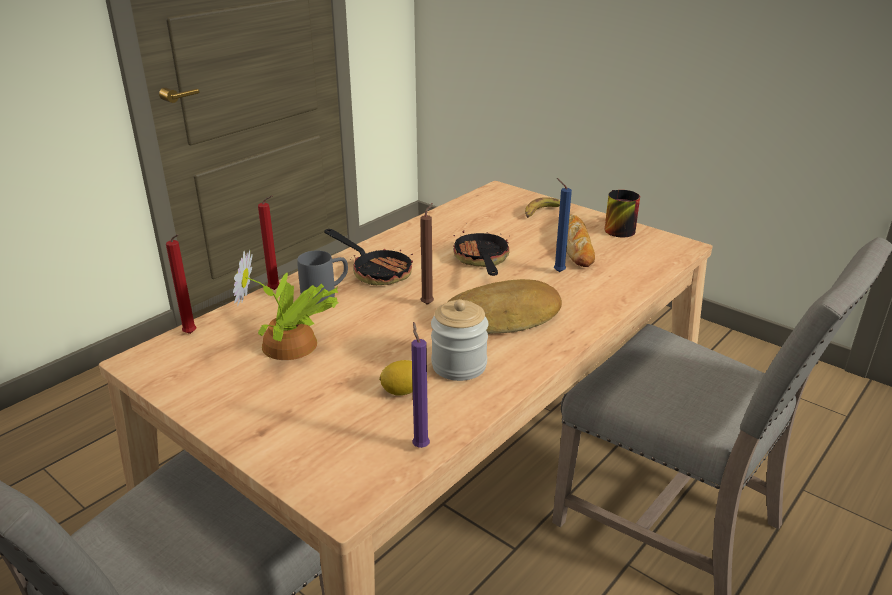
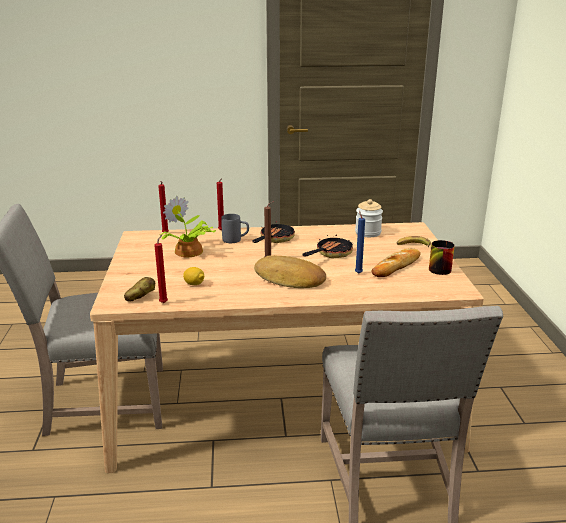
camera: 45 degrees right, 5 degrees down
(368, 460) = (140, 297): none -> potato
(376, 271) = (274, 239): frying pan -> frying pan turned 150 degrees counterclockwise
(420, 445) = (164, 302): purple candle -> red candle
(459, 365) = (232, 286): jar -> jar (368, 233)

